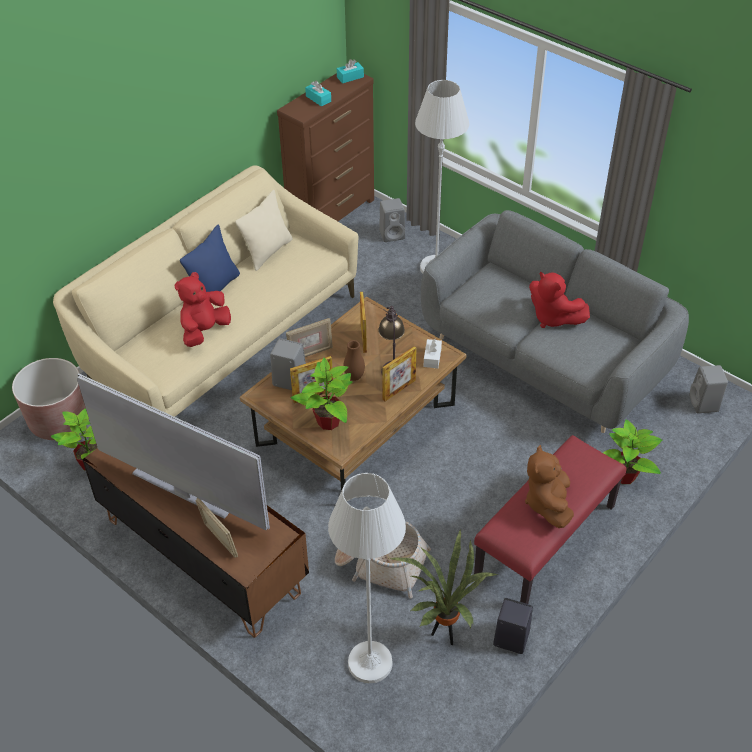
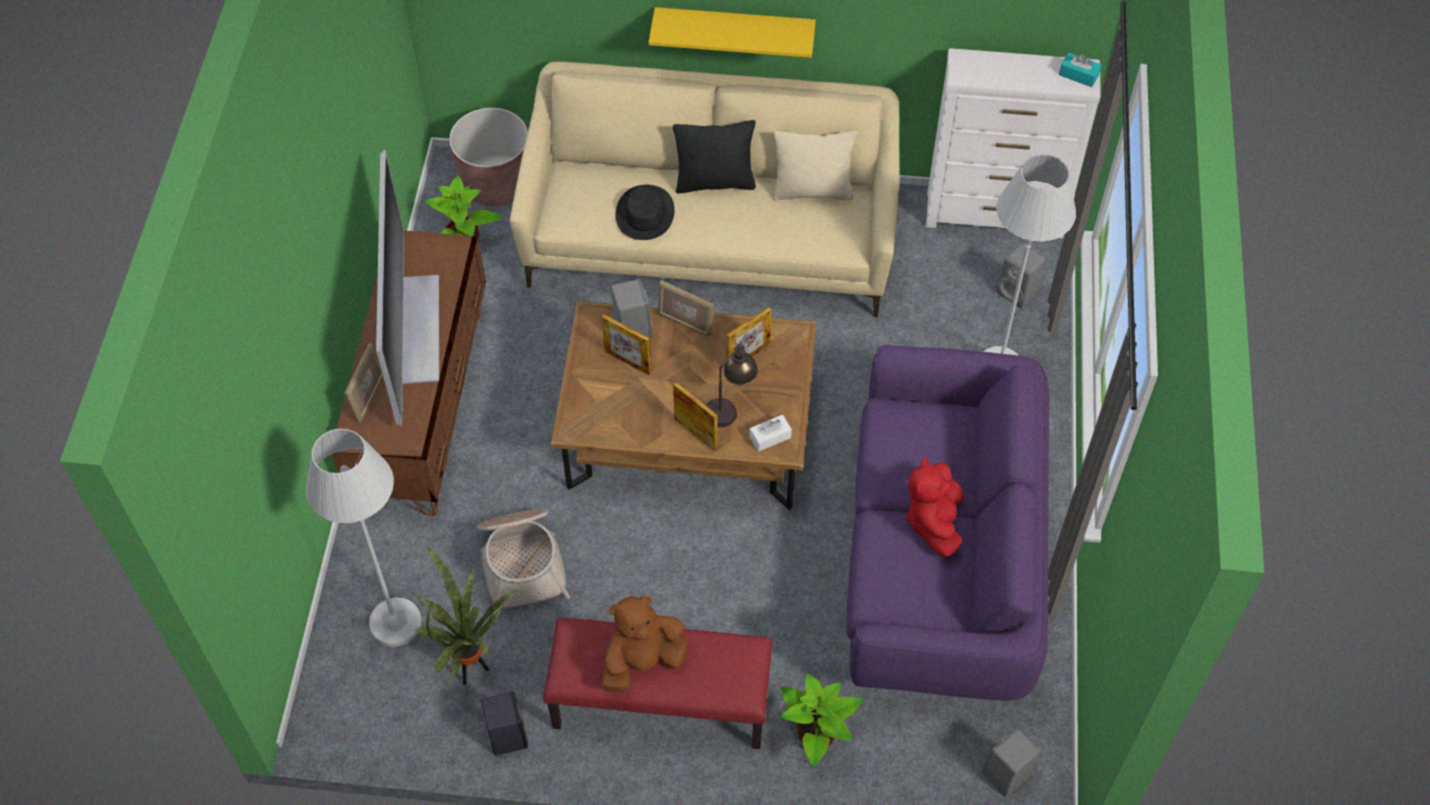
camera: 55 degrees right, 10 degrees up
(158, 182) = (734, 29): none -> yellow shelf
(204, 331) = (645, 213): red plush toy -> black hat
(214, 288) = (715, 182): blue pillow -> black pillow
(318, 99) = (1006, 71): turquoise tissue box -> none
(328, 422) = (601, 397): potted plant -> none
(332, 215) = (995, 215): brown dresser -> white dresser
(354, 377) = (683, 382): brown vase -> none
(399, 390) = (695, 433): picture frame -> picture frame turned 150 degrees counterclockwise
(545, 358) = (940, 562): grey sofa -> purple sofa

